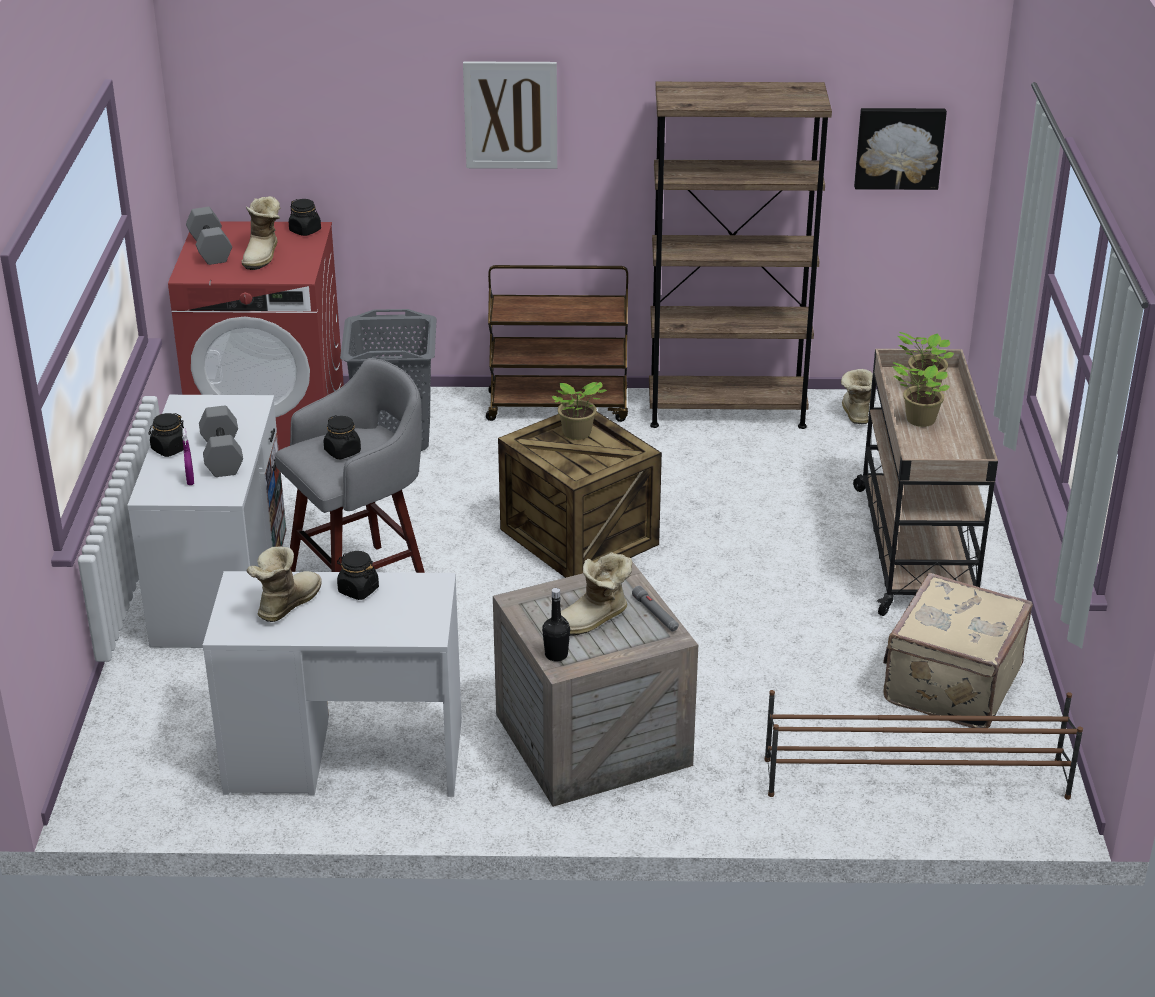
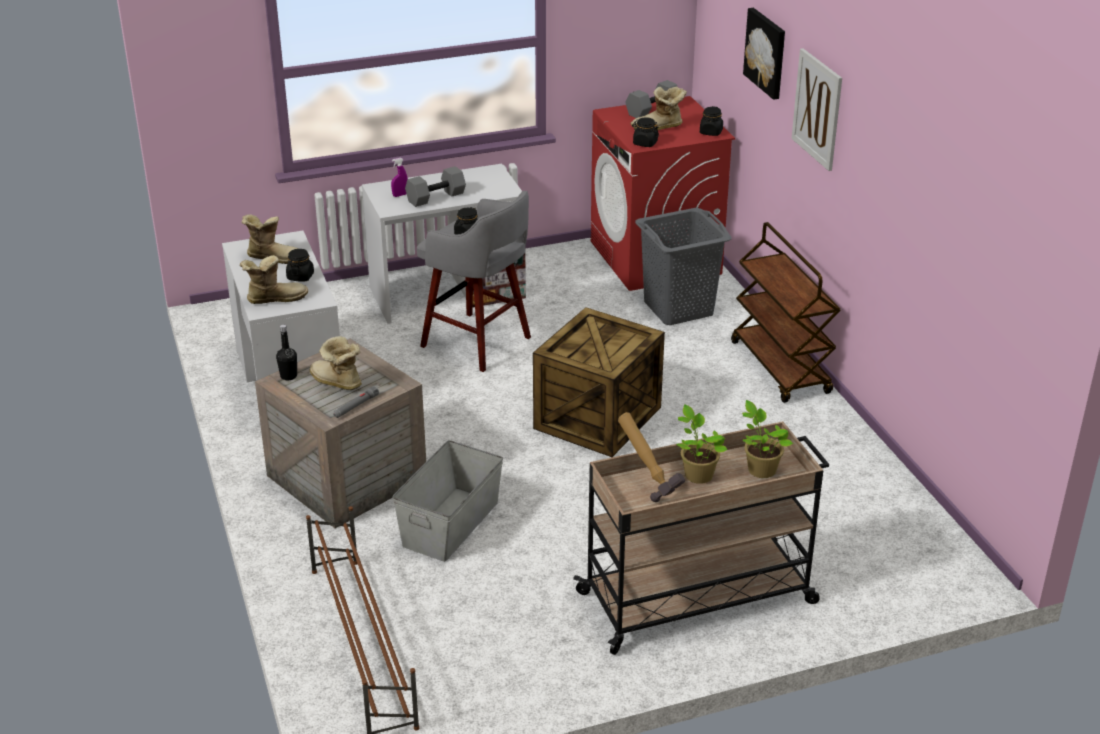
camera: 70 degrees right, 0 degrees up
(169, 449) = (433, 180): black jar -> black jar (645, 143)
(577, 434) = (621, 340): potted plant -> none
(725, 676) = (451, 523): none -> grey storage box
(726, 410) = (848, 452): brown bookcase -> none
(854, 413) = (907, 525): boot -> boot (275, 298)
(899, 147) = (1009, 299): picture -> picture (767, 52)
(926, 448) = (649, 485): none -> hammer
(949, 684) = (499, 647): beige suitcase -> none

